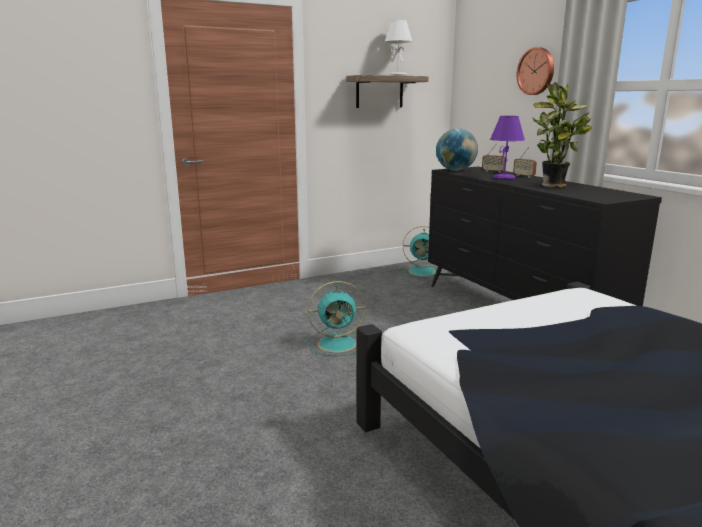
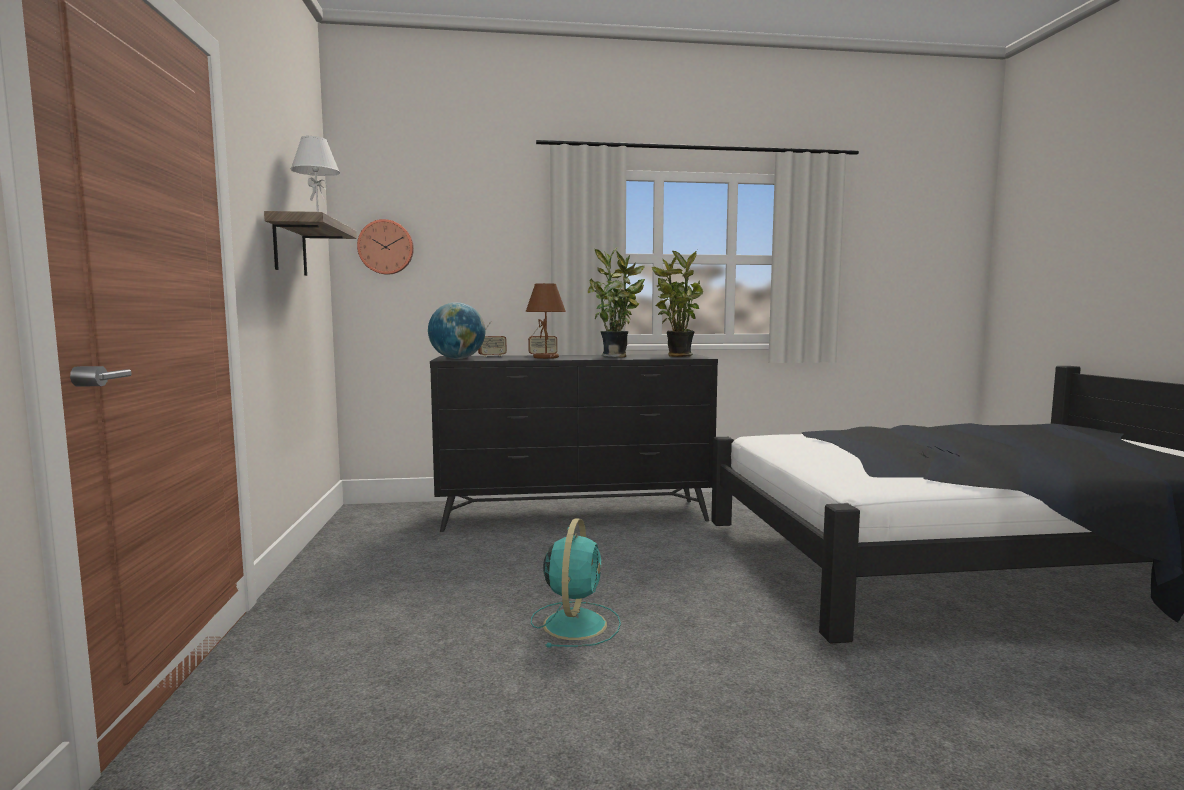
camera: 70 degrees left, 10 degrees down
(423, 272) = (382, 525): turquoise fan -> none
(504, 178) = (546, 357): purple table lamp -> brown table lamp
(536, 71) = (499, 238): wall clock -> wall clock (386, 247)
(606, 195) = (677, 356): none -> potted plant

